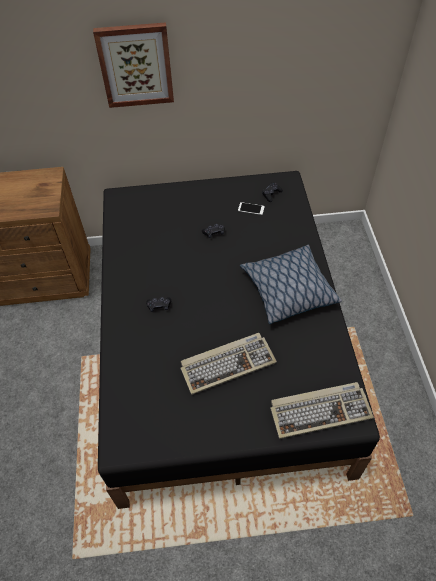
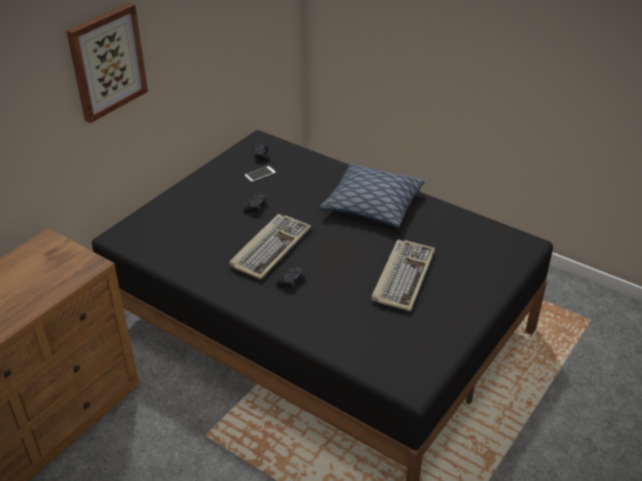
camera: 50 degrees left, 15 degrees down
(320, 410) = (501, 255): keyboard -> keyboard (270, 248)

